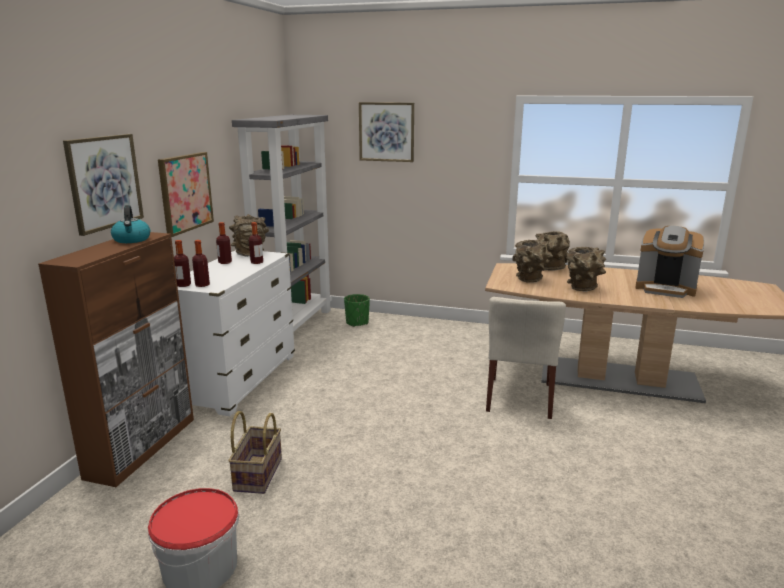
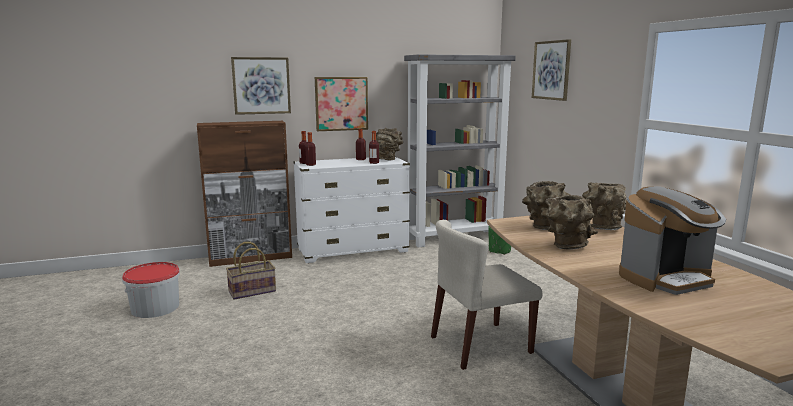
camera: 55 degrees right, 5 degrees down
(132, 240) = (260, 122): kettle -> none
(665, 289) = (666, 279): coffee machine -> coffee machine turned 105 degrees counterclockwise

